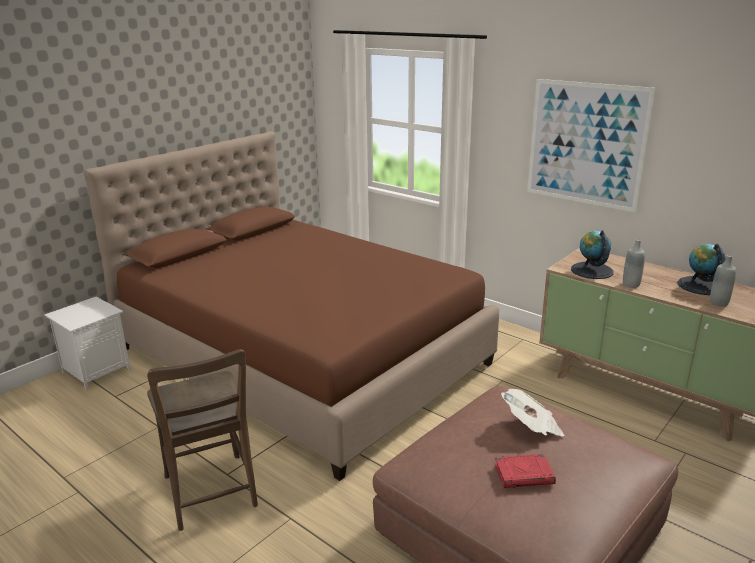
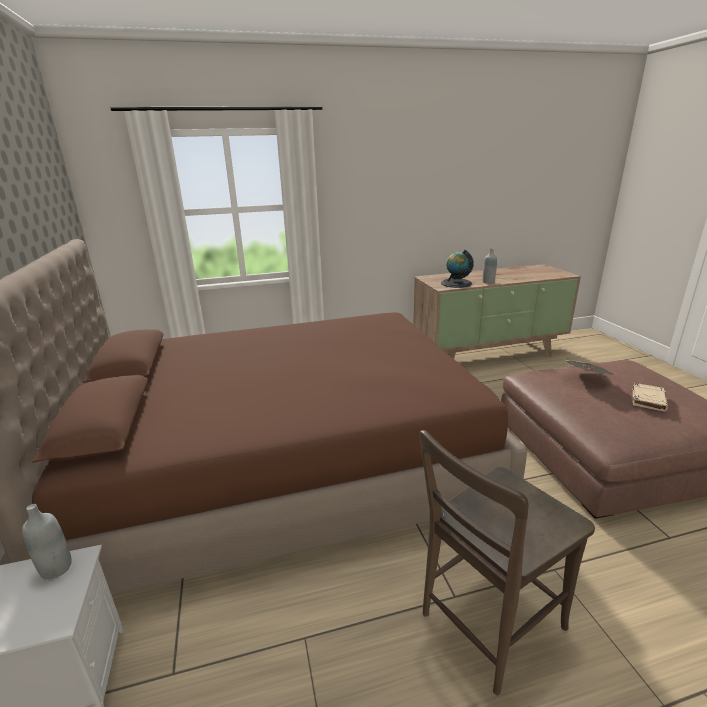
camera: 55 degrees left, 0 degrees up
(211, 495) = (487, 624): brown chair -> brown chair turned 135 degrees clockwise
(524, 474) = (648, 399): red book -> beige book
(585, 144) = (409, 195): picture -> none
(700, 286) = (506, 272): globe -> none
(718, 303) = (532, 275): grey bottle -> grey bottle (56, 568)

